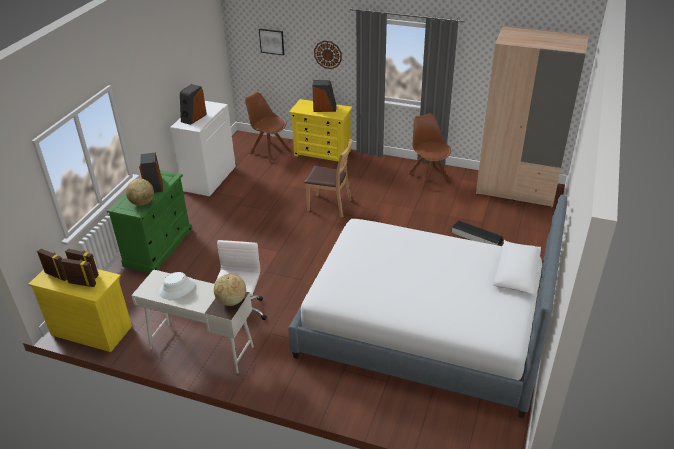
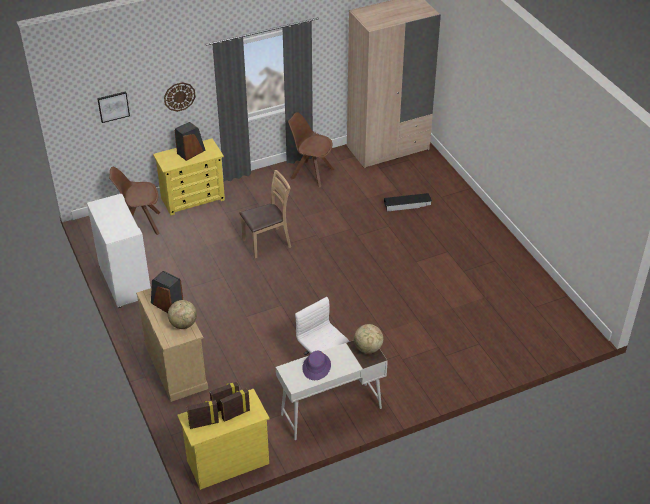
camera: 45 degrees left, 5 degrees up
(159, 247) = (176, 366): green dresser -> beige dresser
(177, 288) = (316, 367): white hat -> purple hat
(193, 118) = (113, 223): speaker -> none
(423, 328) = (456, 294): bed -> none

